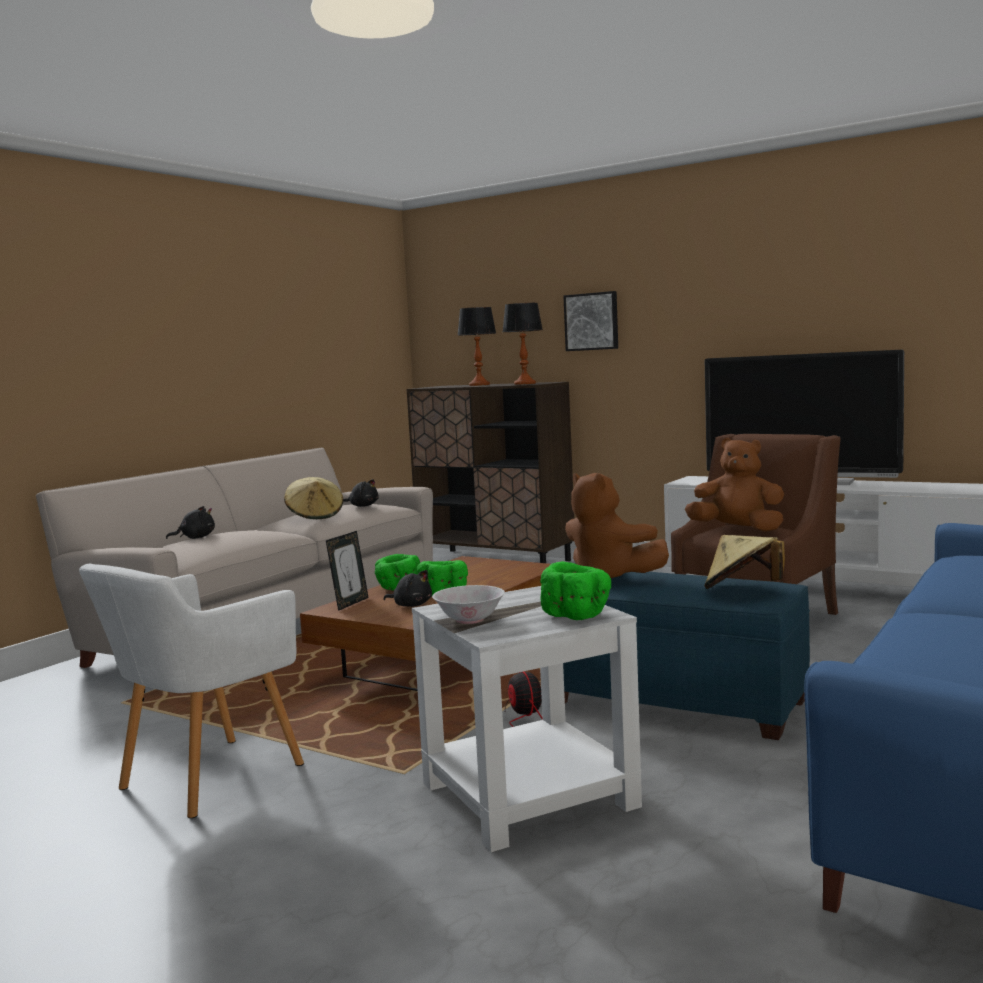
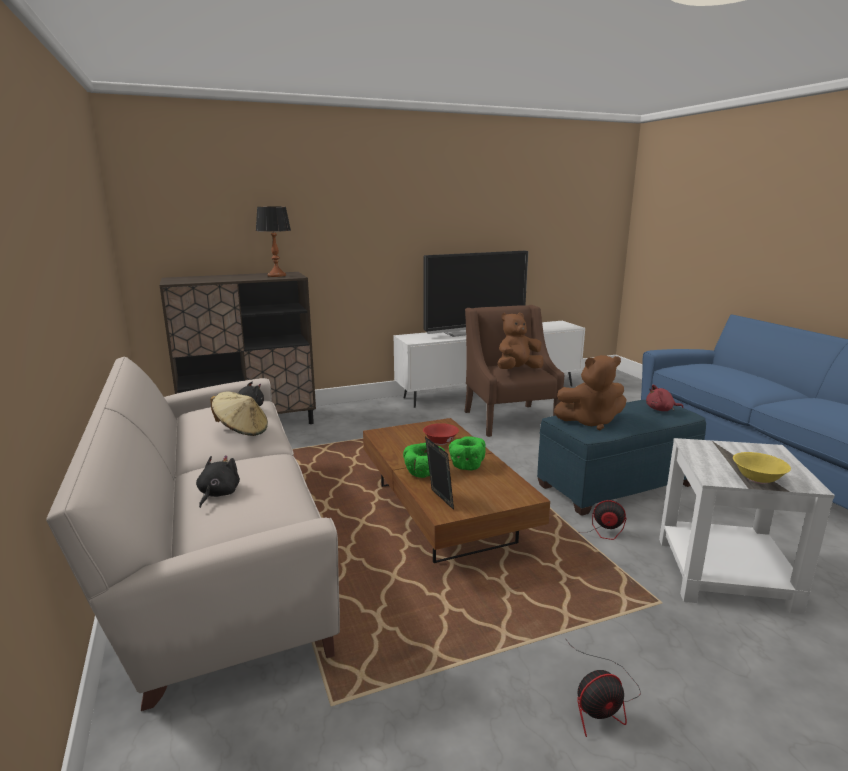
camera: 55 degrees left, 10 degrees up
(204, 779) = (601, 701): white armchair -> fan
(411, 605) = (481, 483): black plush toy -> none
(470, 620) = (757, 479): white bowl -> yellow bowl
(479, 385) = (225, 277): table lamp -> none
(486, 576) = (440, 442): none -> red bowl
(577, 615) = (768, 454): green bowl -> none
(592, 321) = (316, 223): picture -> none
(742, 590) = (661, 410): beige hat -> red plush toy

